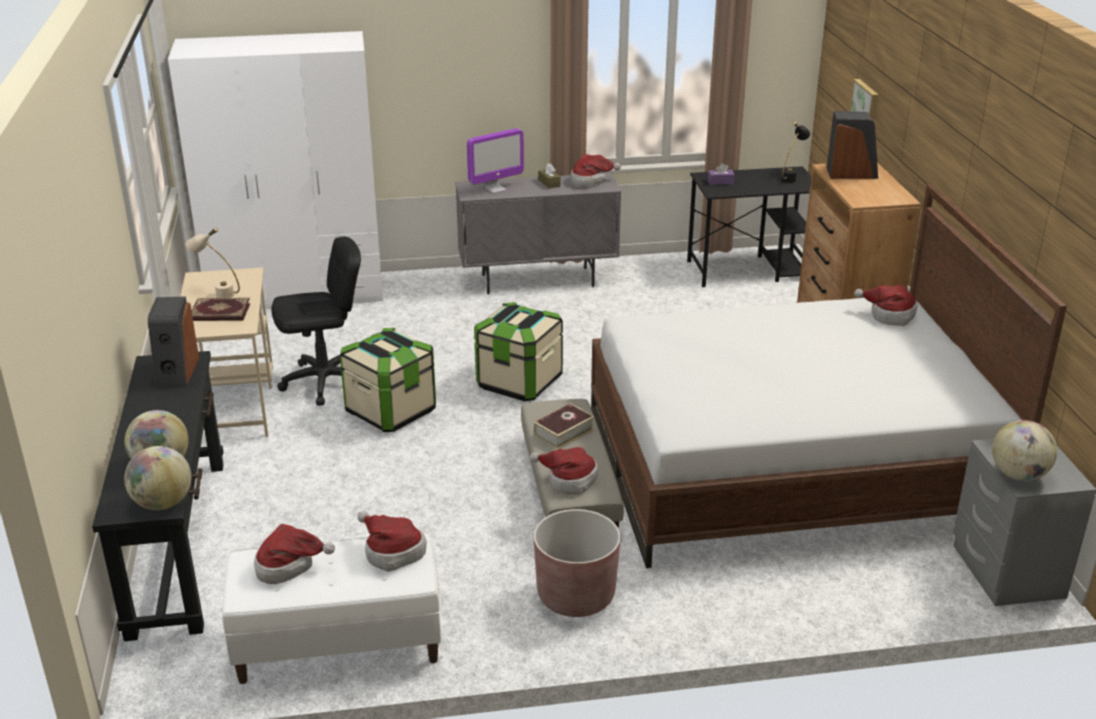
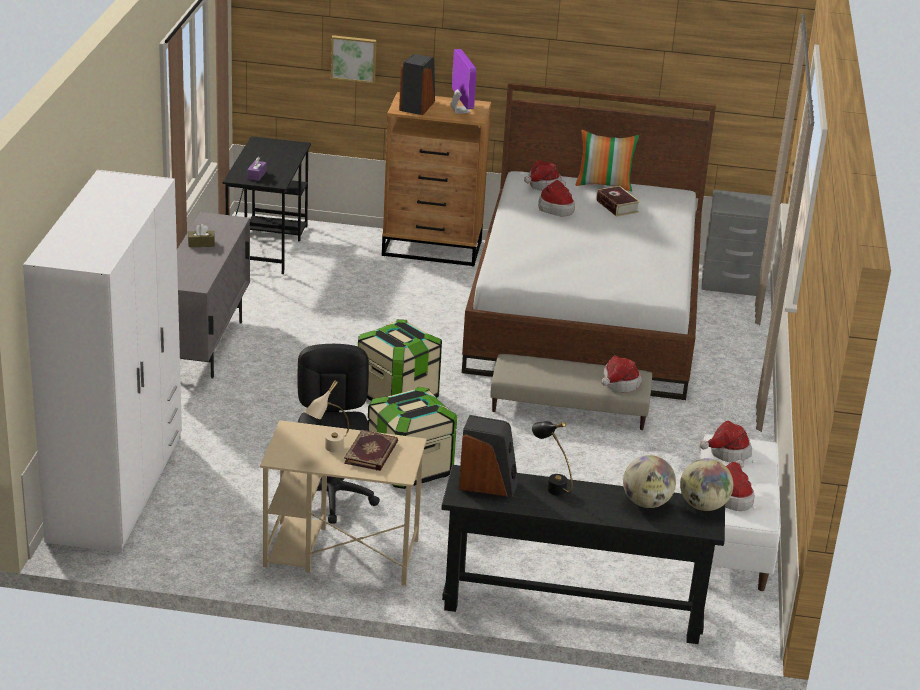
camera: 75 degrees left, 0 degrees up
(495, 189) = (193, 271): monitor -> monitor (460, 110)
(563, 432) = (550, 372): book -> book (617, 206)
(576, 596) = (707, 433): brown planter -> none
(590, 181) = (214, 225): hat -> hat (556, 208)
(791, 177) = (273, 146): black table lamp -> black table lamp (550, 485)
(945, 353) = (604, 184): none -> pillow
(1019, 475) = (755, 211): globe -> none

